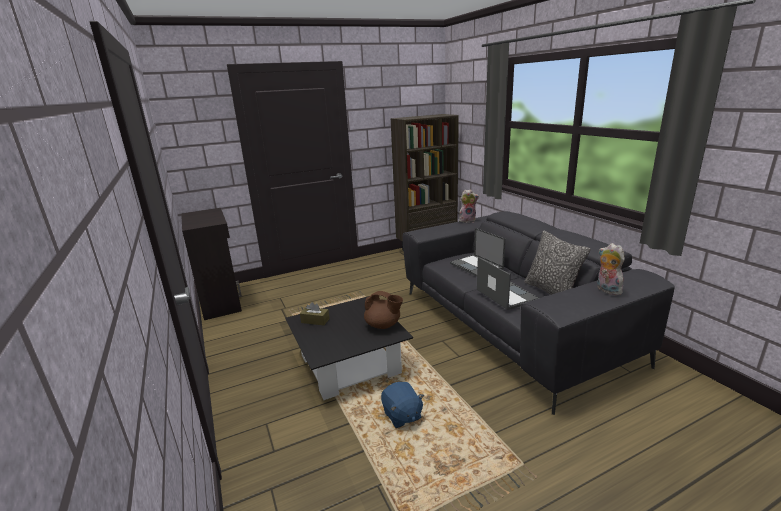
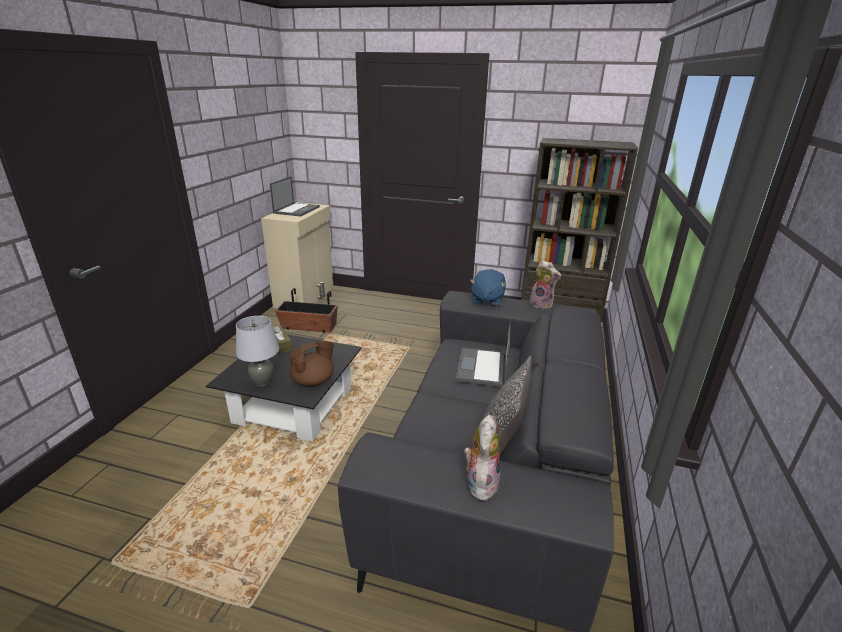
camera: 40 degrees right, 5 degrees up
(221, 301) = (306, 297): black cabinet -> beige cabinet
(264, 317) = (309, 326): none -> planter
(350, 343) = (263, 382): none -> grey table lamp
(383, 325) = (314, 381): brown teapot -> brown teapot turned 105 degrees counterclockwise
(402, 415) = (251, 478): blue plush toy -> blue plush toy (487, 300)
(506, 294) = (439, 418): laptop -> laptop (297, 210)

